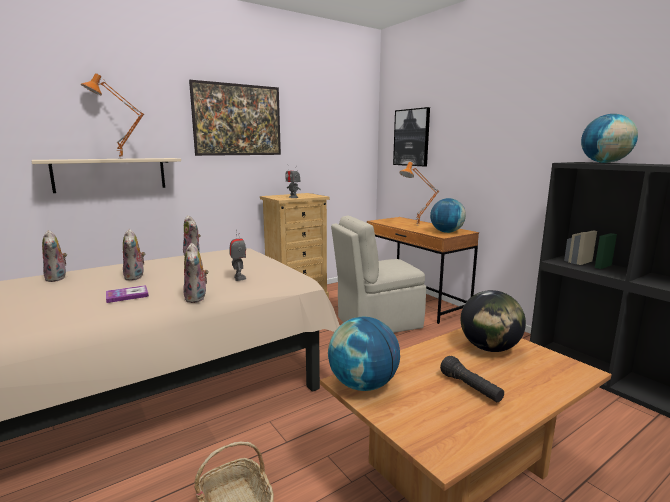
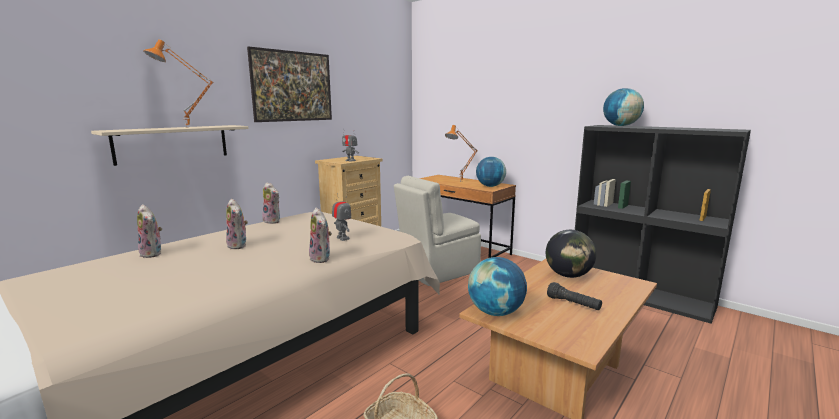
camera: 15 degrees left, 0 degrees up
(127, 295) = (250, 262): book -> none
(411, 137) = (447, 102): picture -> none

